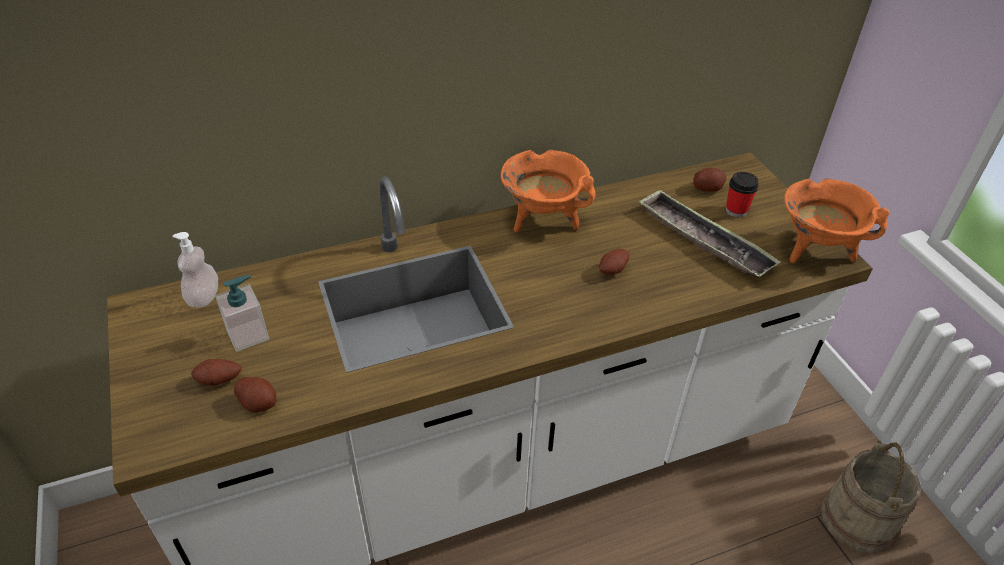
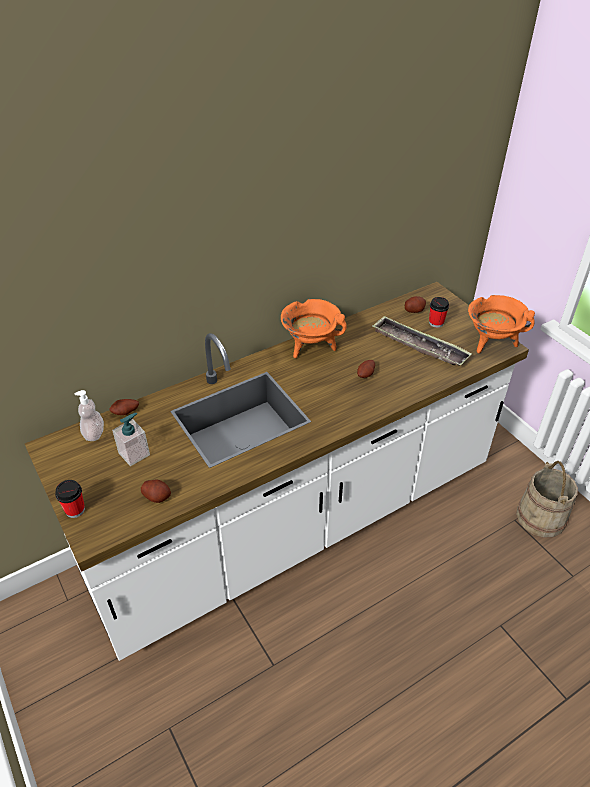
camera: 10 degrees left, 0 degrees up
(138, 403) = (75, 510): none -> cup
(219, 381) = (125, 487): potato -> potato (126, 413)

